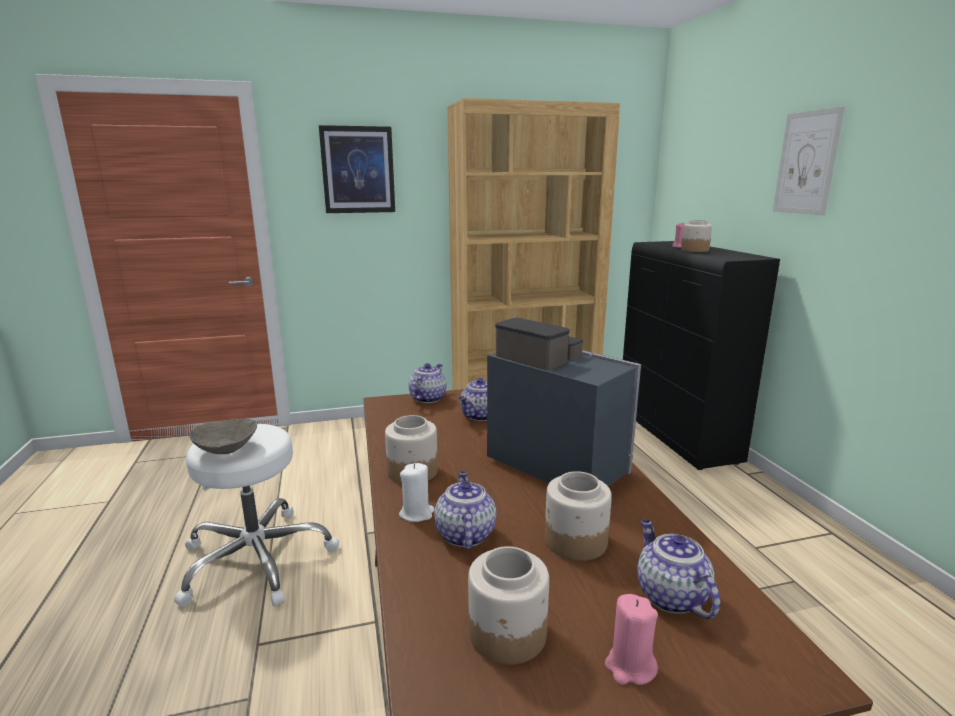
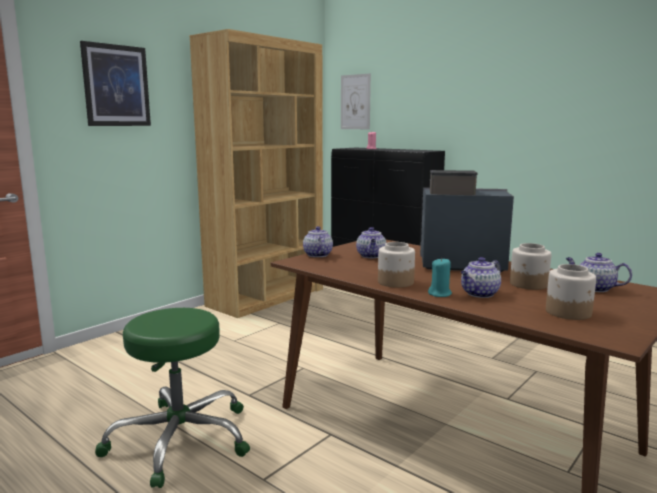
camera: 35 degrees left, 5 degrees down
(226, 450) = (172, 327): grey bowl -> none
(257, 560) = (180, 439): white stool -> green stool
(417, 513) = (440, 294): white candle -> turquoise candle
(464, 534) = (479, 294): teapot -> teapot turned 90 degrees counterclockwise
(630, 667) = (622, 307): pink candle -> none
(694, 250) = (386, 149): jar -> none
(806, 163) = (453, 90): picture -> picture (355, 102)

